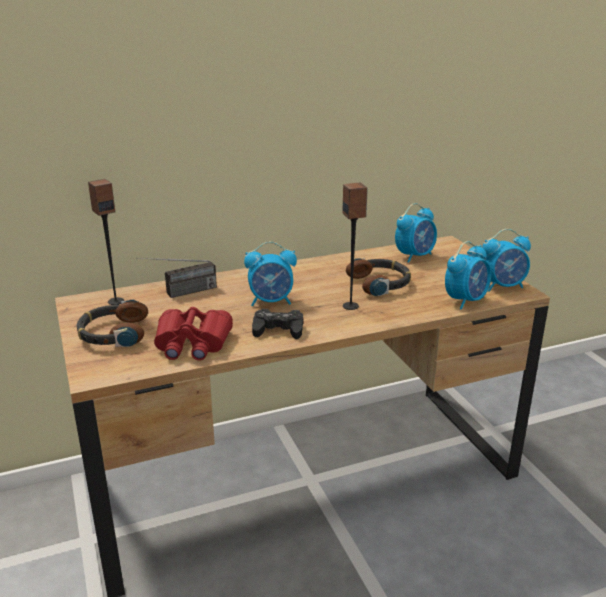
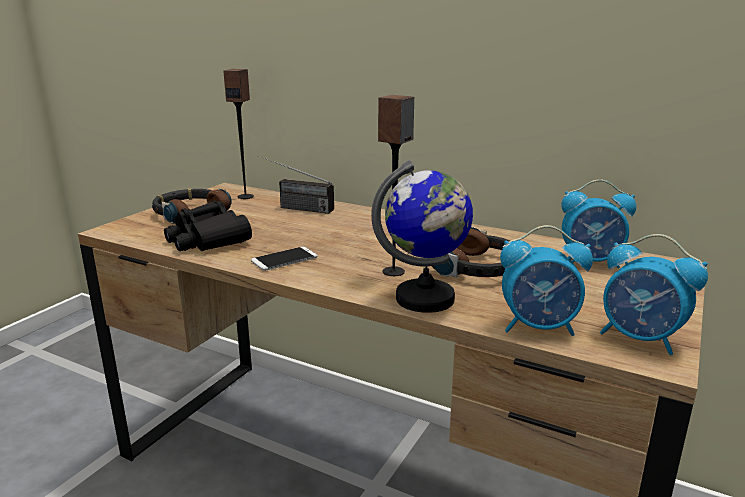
camera: 50 degrees right, 5 degrees down
(192, 344) = (207, 240): red binoculars -> black binoculars
(271, 301) = (338, 239): alarm clock -> none
(278, 330) = (284, 259): black game controller -> phone
(399, 312) = (425, 299): none -> globe

